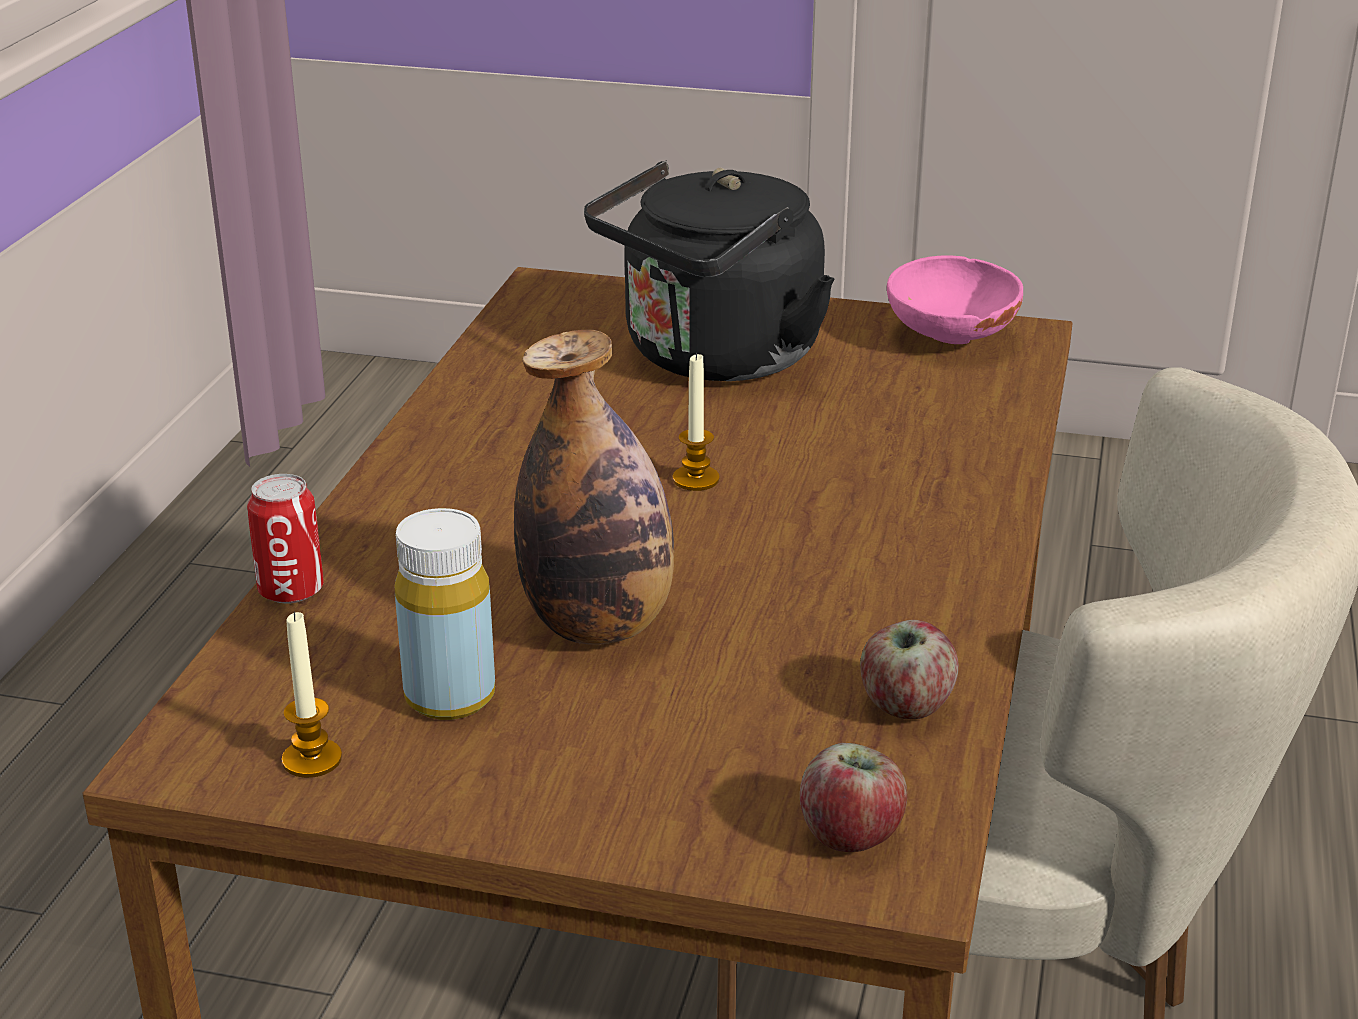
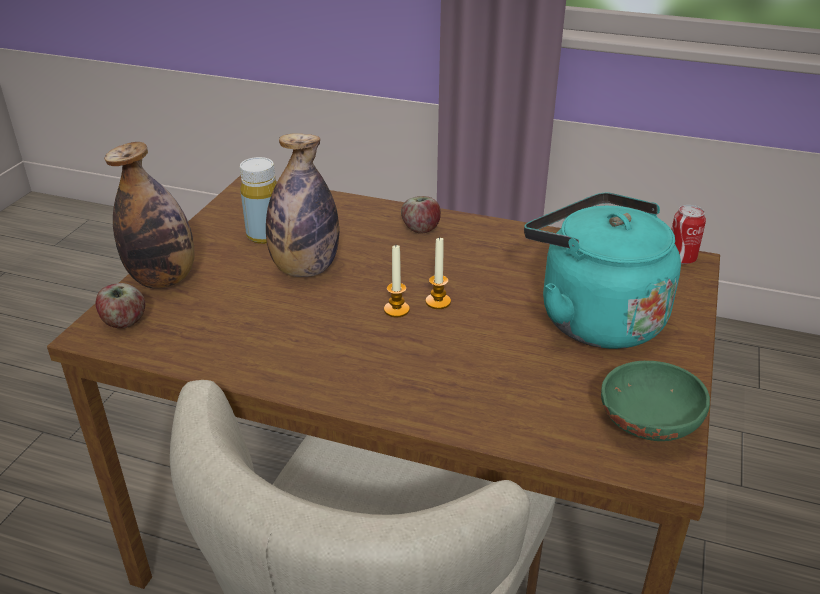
camera: 95 degrees right, 5 degrees up
(291, 590) = (354, 202): can -> can (681, 258)
(312, 759) = (237, 210): candle -> candle (396, 310)
(662, 815) = (163, 279): none -> bottle
(714, 358) = (594, 317): black kettle -> turquoise kettle
(905, 706) = (206, 348): apple -> apple (421, 228)
(949, 339) = (646, 424): pink bowl -> green bowl

